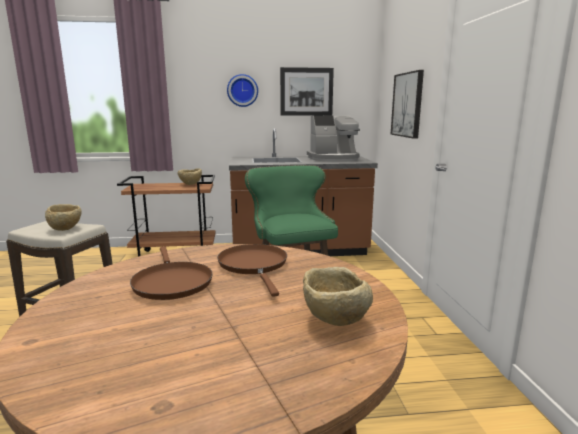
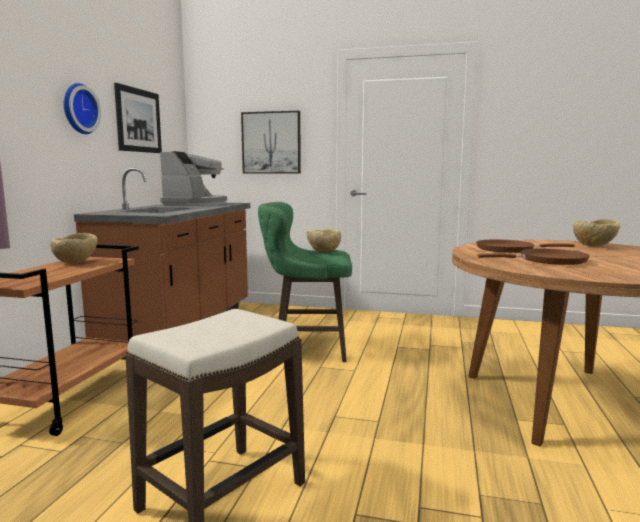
camera: 70 degrees left, 5 degrees down
(66, 229) = (236, 323): beige bowl -> beige bowl (323, 252)

